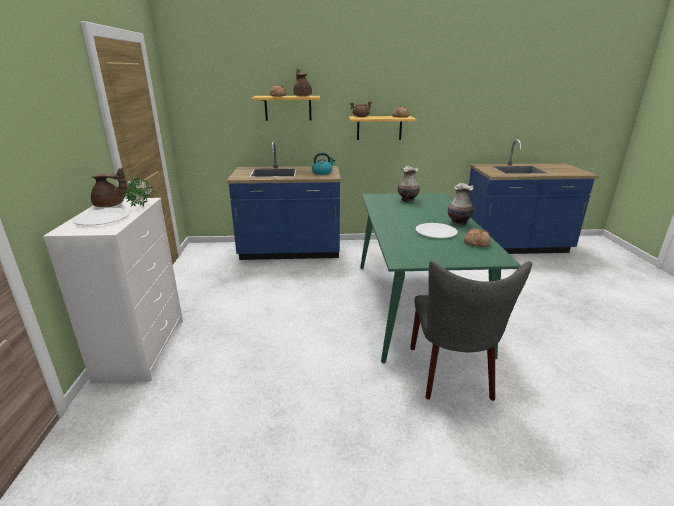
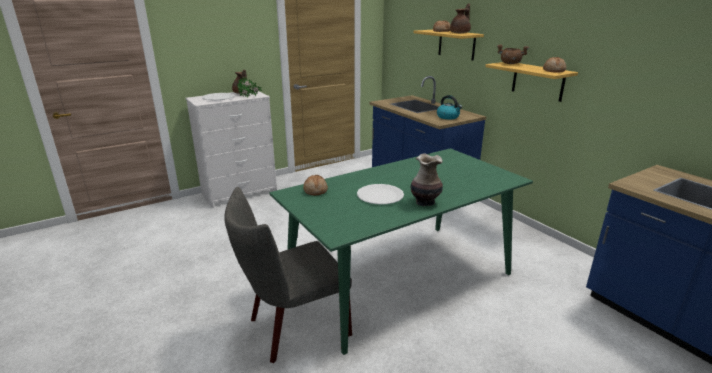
camera: 60 degrees right, 0 degrees up
(408, 200) = (464, 168): vase -> none
(477, 243) = (372, 218): bread -> bread (315, 190)

